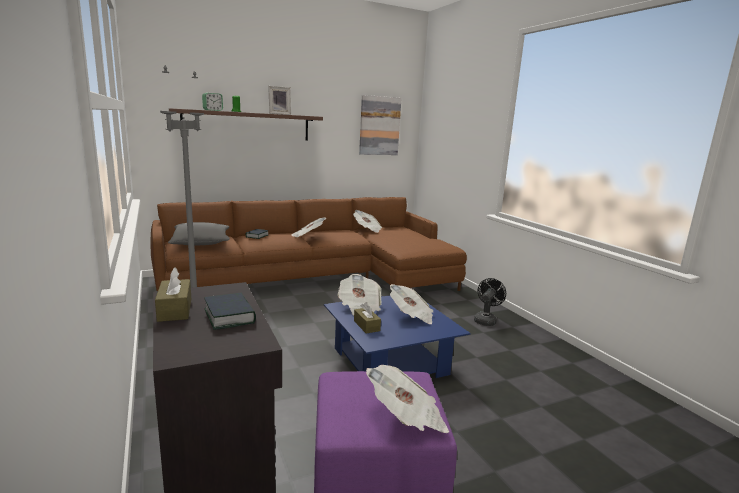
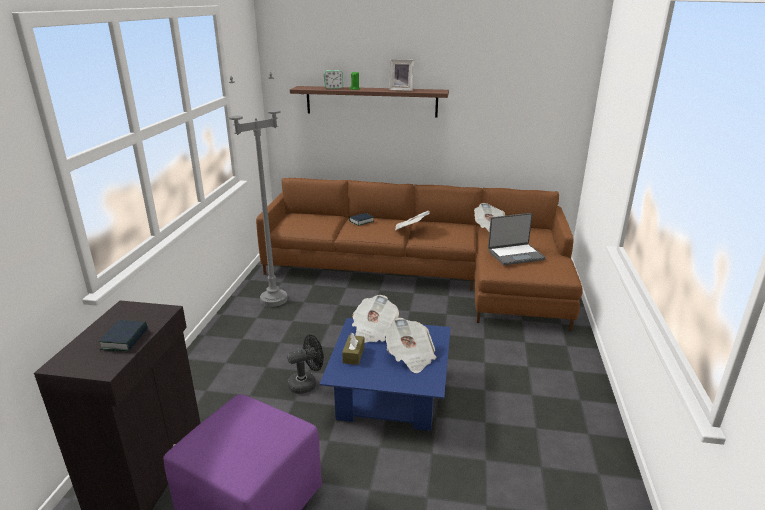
camera: 35 degrees right, 10 degrees up
(175, 309) = (106, 323): brown tissue box -> none
(201, 243) = (305, 222): grey pillow -> none
(379, 126) = (533, 99): picture -> none
(406, 418) = (236, 461): newspaper -> none
(407, 240) = (515, 255): none -> laptop
(486, 320) = (556, 380): black fan -> black fan (307, 383)

